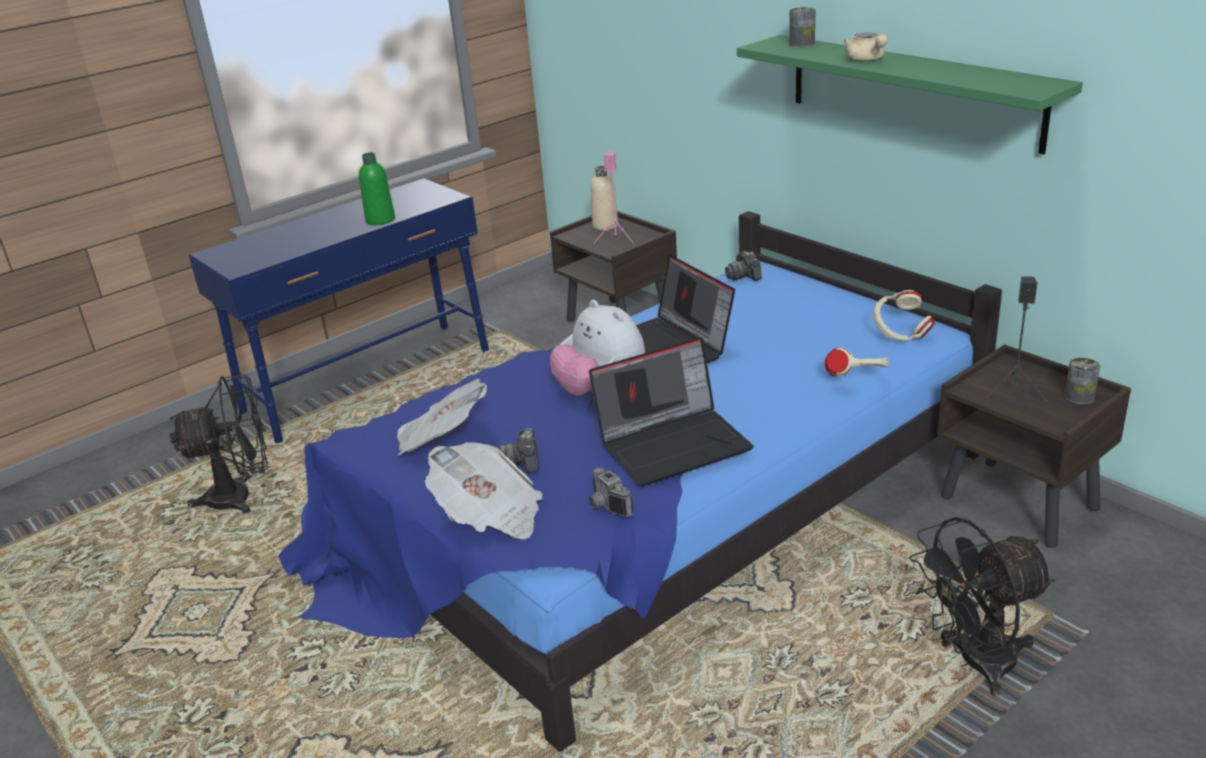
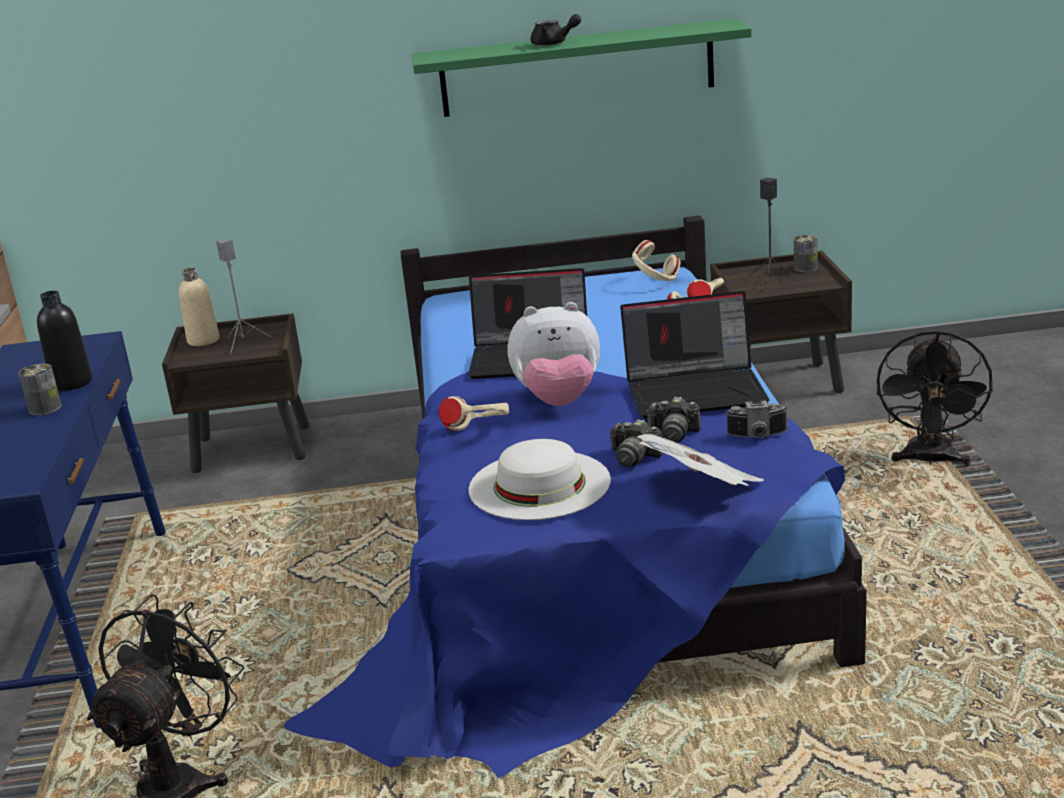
camera: 55 degrees left, 5 degrees down
(380, 220) = (72, 383): green bottle -> black bottle
(442, 440) = (539, 484): newspaper -> white hat
(508, 382) = (477, 434): none -> beige headphones
(616, 239) = (244, 342): pink speaker -> grey speaker
(674, 443) = (697, 390): laptop -> laptop turned 75 degrees clockwise
(743, 276) = (455, 304): camera -> camera (674, 433)
(802, 44) = (461, 51): can -> can (45, 408)
(867, 60) = (553, 43): beige teapot -> black teapot

